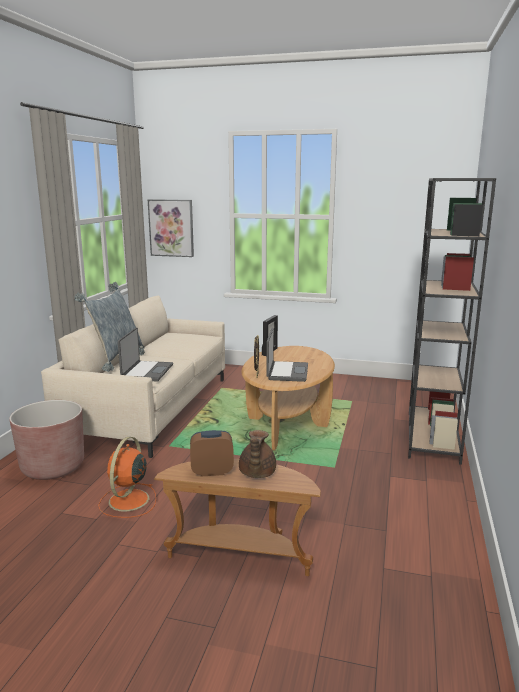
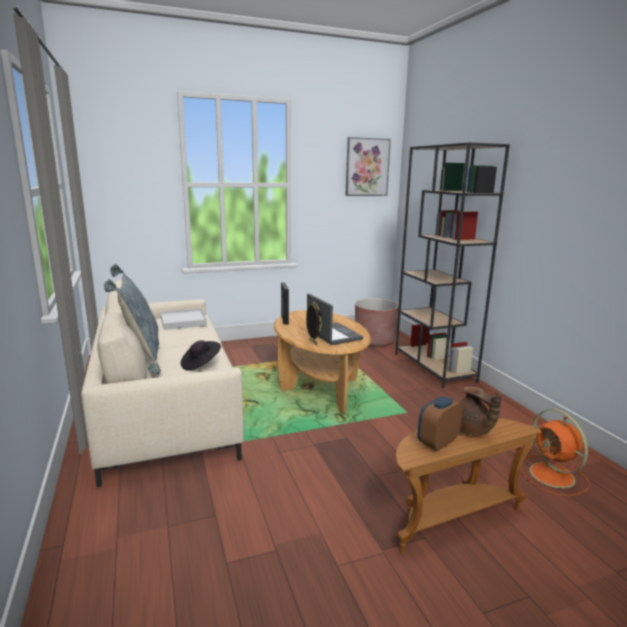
camera: 35 degrees left, 0 degrees up
(53, 467) = (138, 514): brown planter -> brown planter (375, 341)
(128, 501) = (282, 515): orange fan -> orange fan (553, 476)
(146, 372) = (200, 364): laptop -> black hat
(171, 228) = (110, 200): picture -> picture (367, 167)
(189, 338) = (183, 321): none -> white tray

